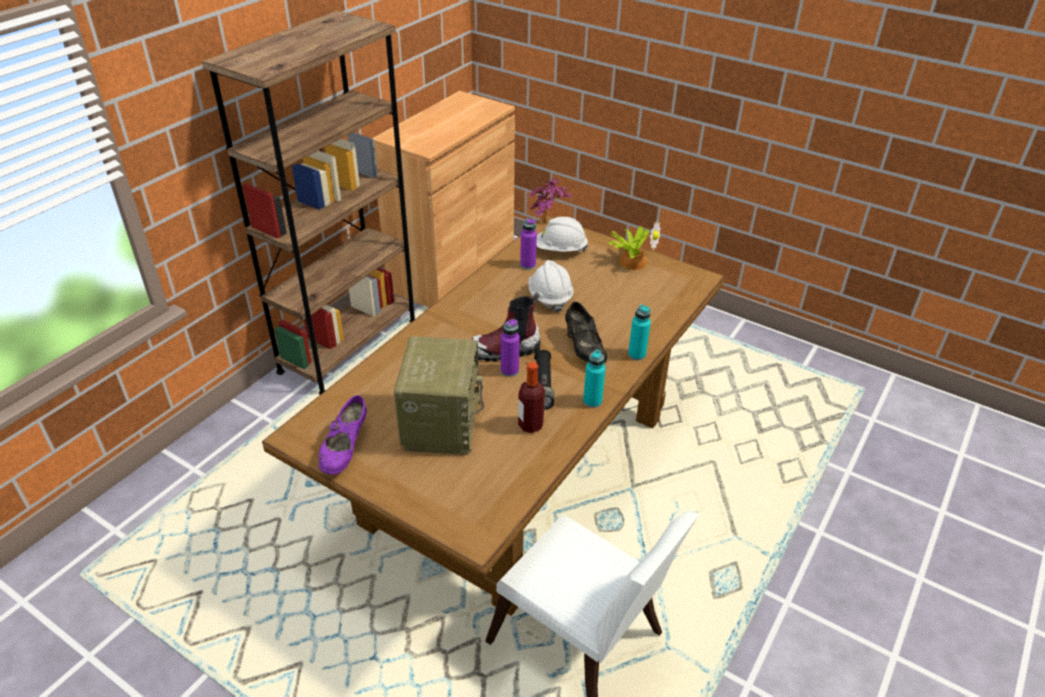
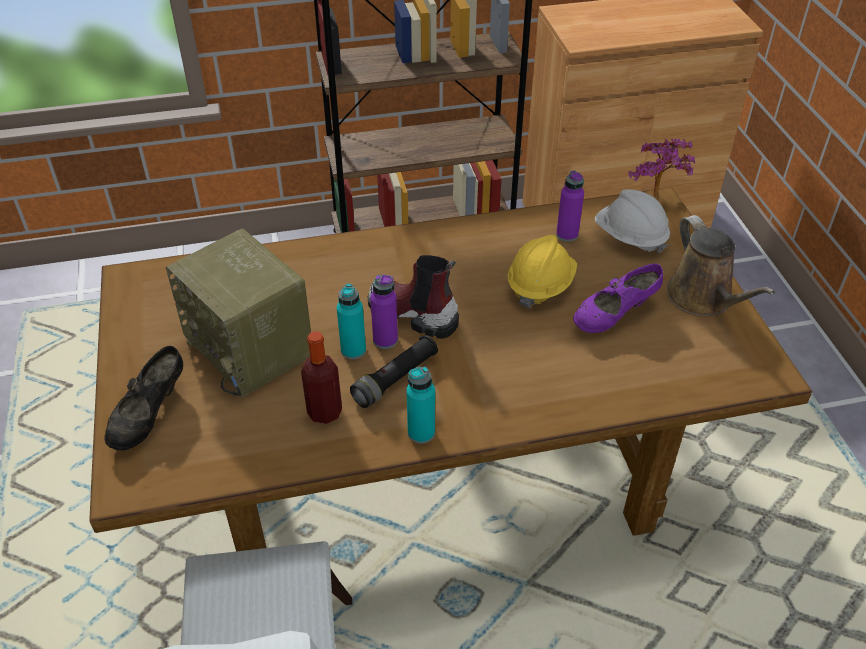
camera: 45 degrees right, 5 degrees up
(345, 450) = (144, 319): purple shoe -> purple shoe (614, 316)
(440, 422) = (251, 348): radio -> radio turned 90 degrees clockwise
(549, 297) = (540, 285): white hard hat -> yellow hard hat
(584, 349) = (495, 368): black shoe -> black shoe (150, 416)
(632, 261) = (703, 299): potted plant -> brown watering can
(636, 354) = (547, 415): turquoise bottle -> turquoise bottle (353, 350)

